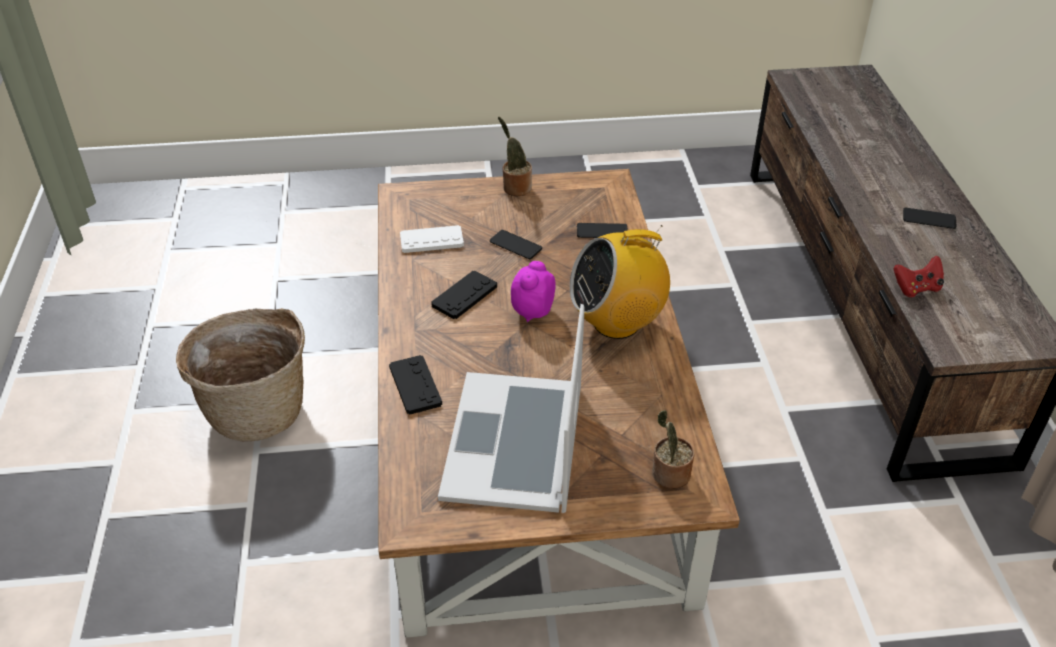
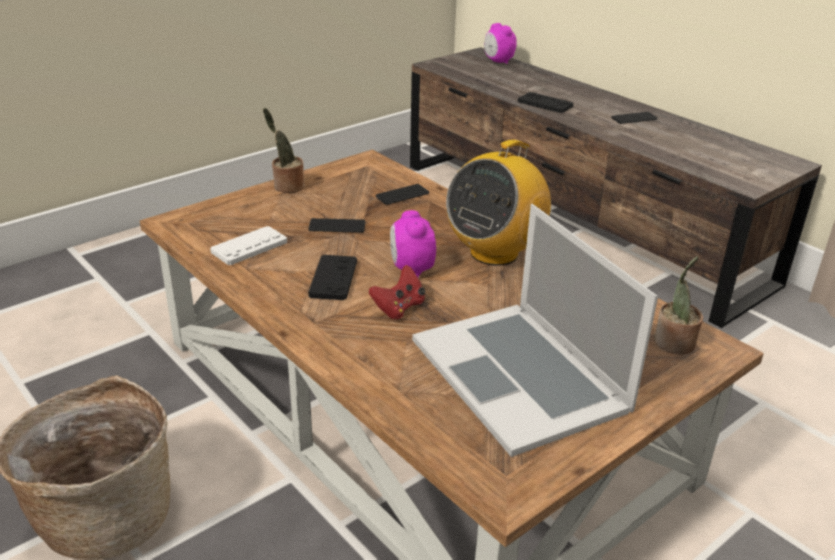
camera: 35 degrees left, 10 degrees down
(415, 385) = (369, 368): black game controller -> black game controller (545, 104)
(867, 92) = (498, 61): none -> alarm clock
(916, 288) = (681, 158): red game controller -> red game controller (399, 308)

